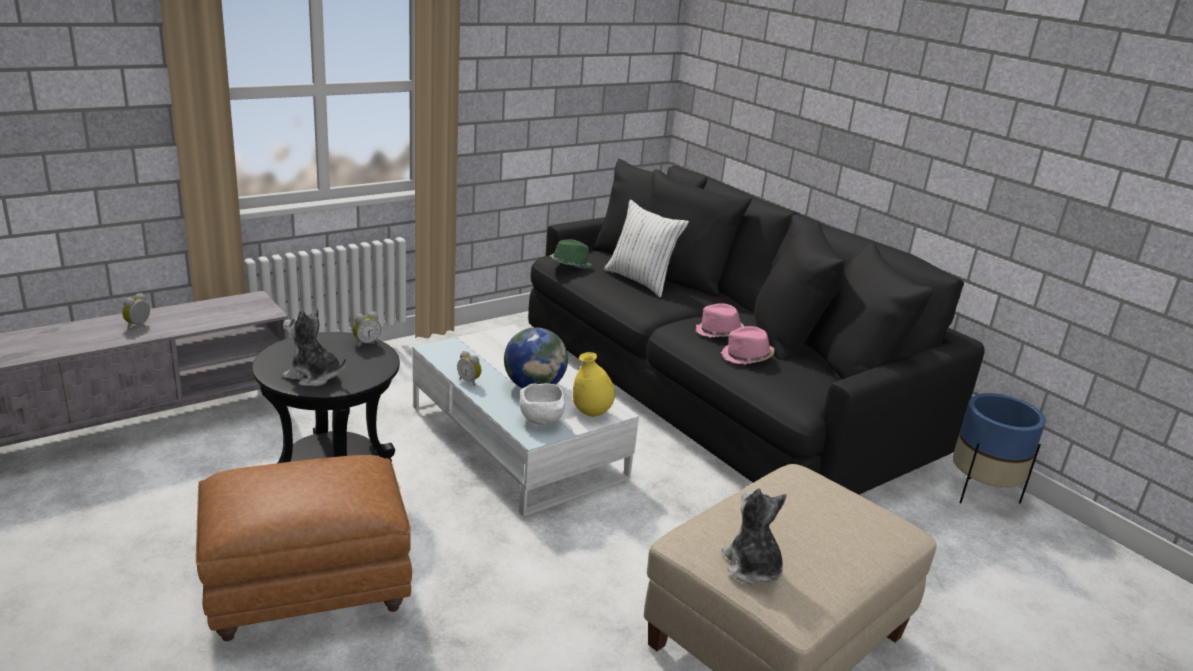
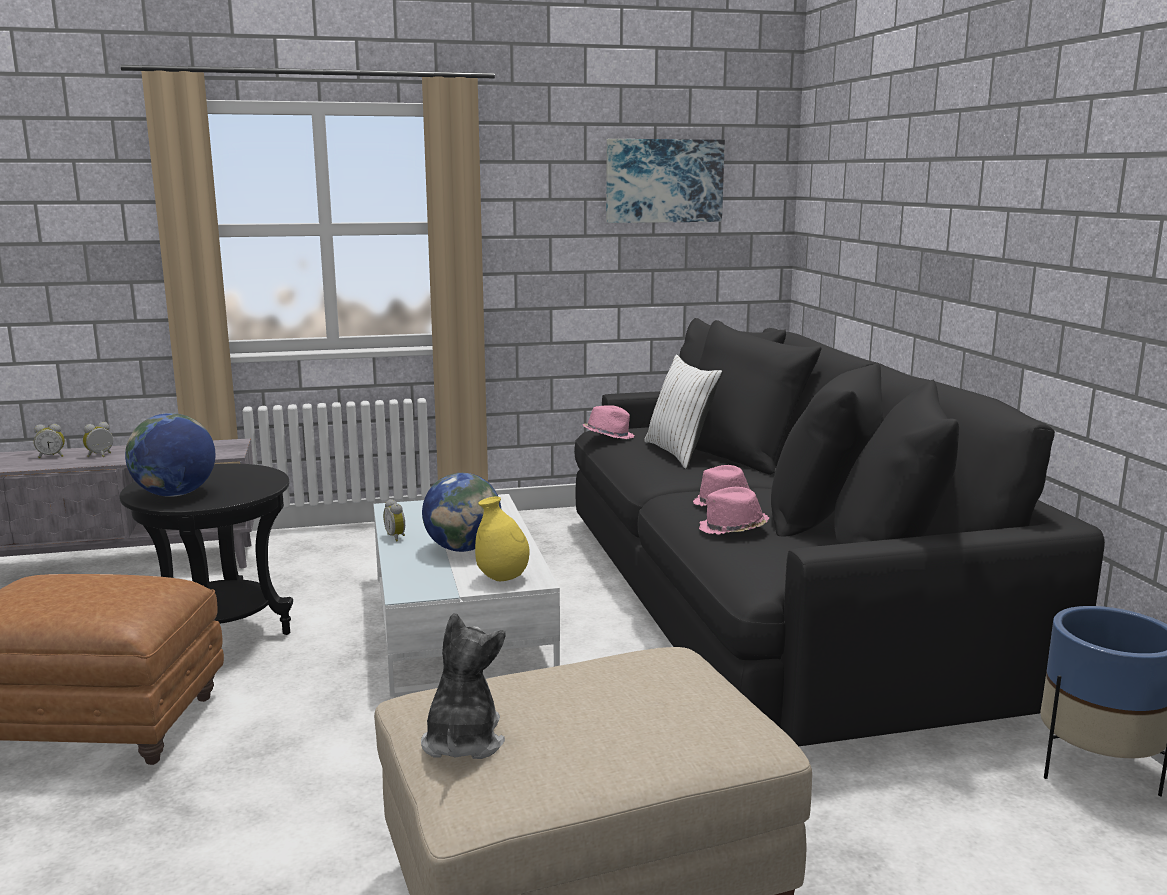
camera: 25 degrees right, 10 degrees down
(313, 376) = (175, 494): plush toy -> globe
(366, 343) = (266, 474): alarm clock -> alarm clock (52, 456)
(542, 421) = (434, 579): white bowl -> none
(570, 265) = (608, 436): green hat -> pink hat
(592, 40) = (664, 181): none -> picture

